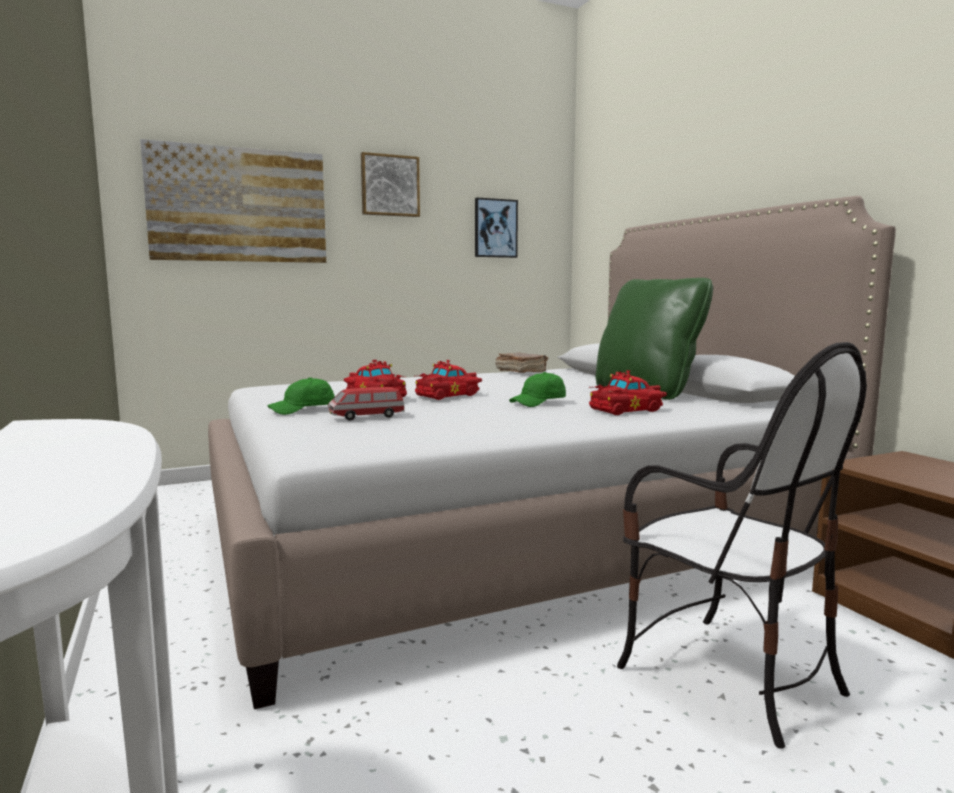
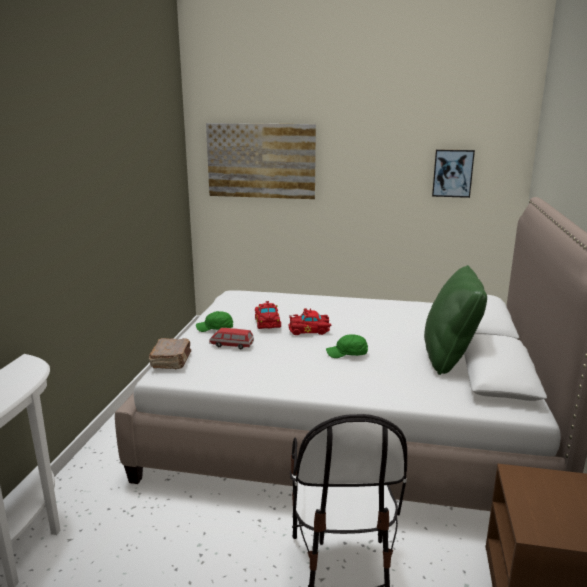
camera: 35 degrees right, 10 degrees up
(389, 186) = (364, 143): picture -> none
(520, 372) = (415, 305): brown book -> brown book (172, 361)
(627, 410) = (385, 379): red toy car -> none

